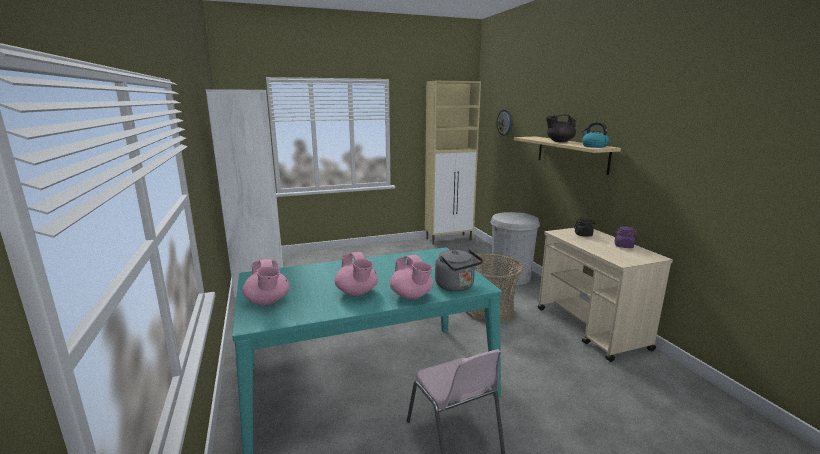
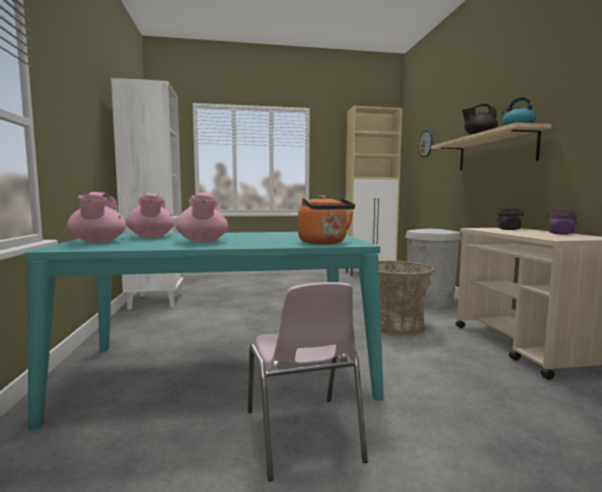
camera: 10 degrees right, 10 degrees down
(412, 296) = (263, 244): pink teapot -> pink teapot (151, 237)
(456, 286) = (324, 243): grey kettle -> orange kettle

